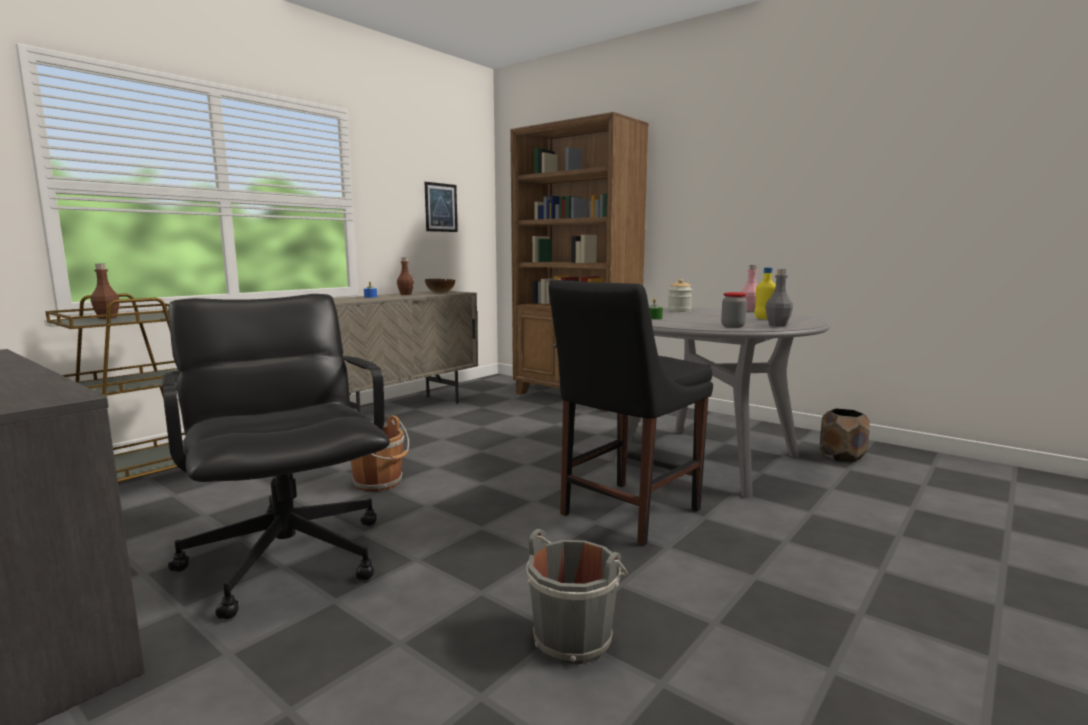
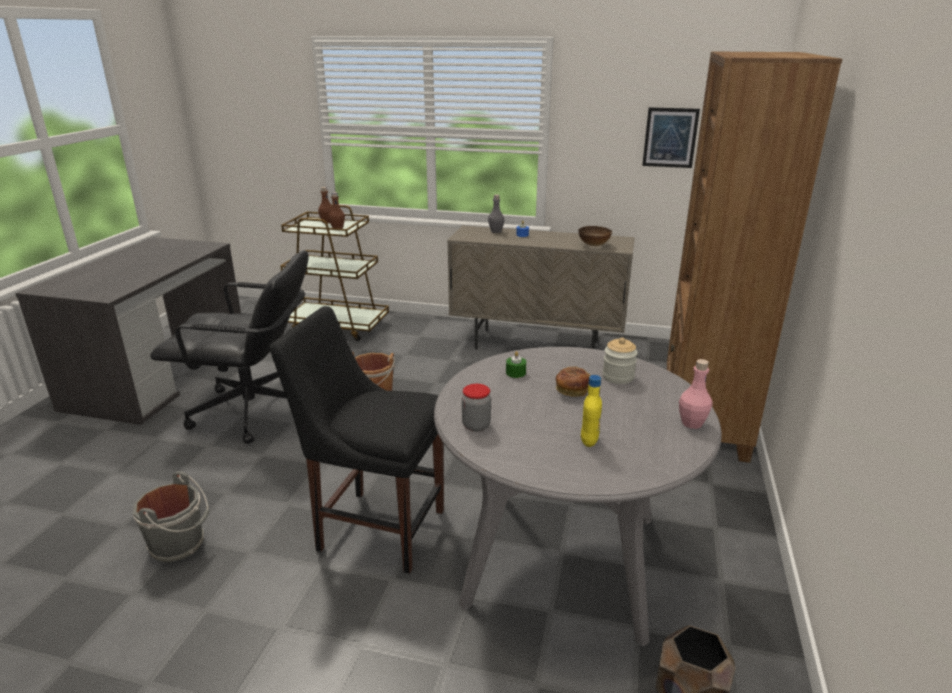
camera: 65 degrees right, 15 degrees up
(289, 557) = (253, 412): black office chair -> black office chair turned 60 degrees clockwise
(405, 294) = (564, 238): brown bottle -> brown bottle (337, 228)
(692, 315) = (571, 390): none -> bread
(777, 325) = (513, 454): grey bottle -> grey bottle (496, 231)

